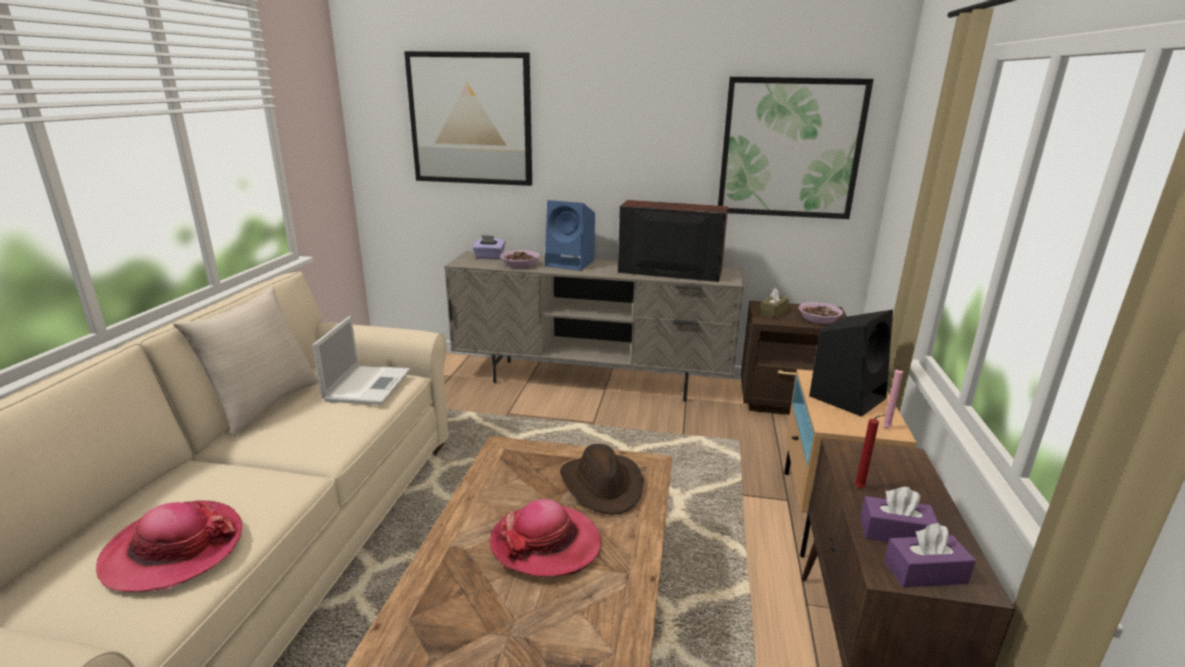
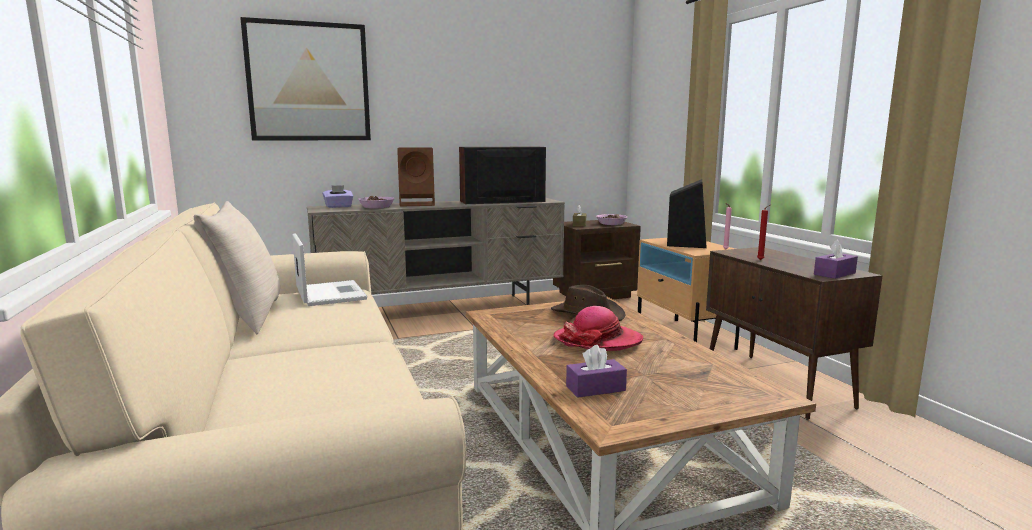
camera: 30 degrees left, 10 degrees down
(174, 549) = (342, 385): hat -> none
(571, 263) = (418, 204): blue speaker -> brown speaker
(790, 148) = (568, 104): picture -> none
(895, 533) = (801, 267): purple tissue box -> purple tissue box (595, 388)

